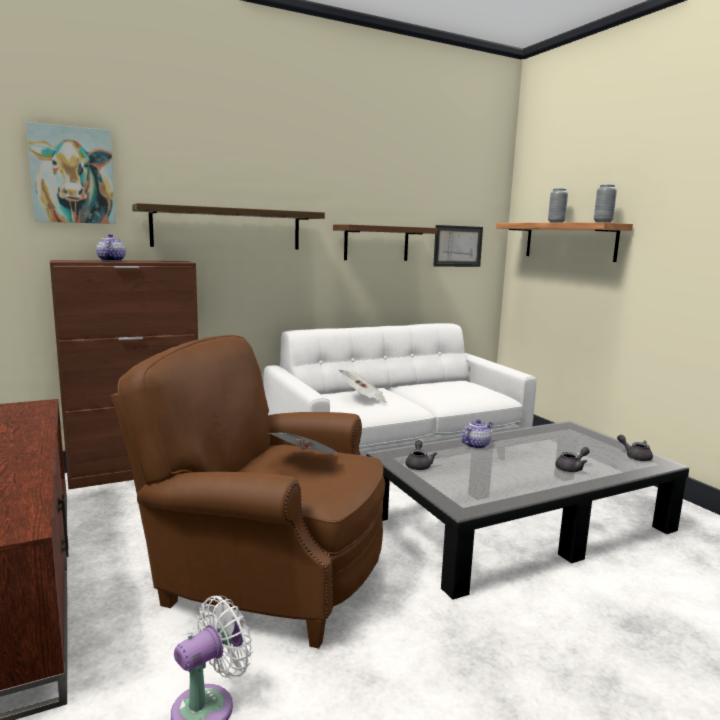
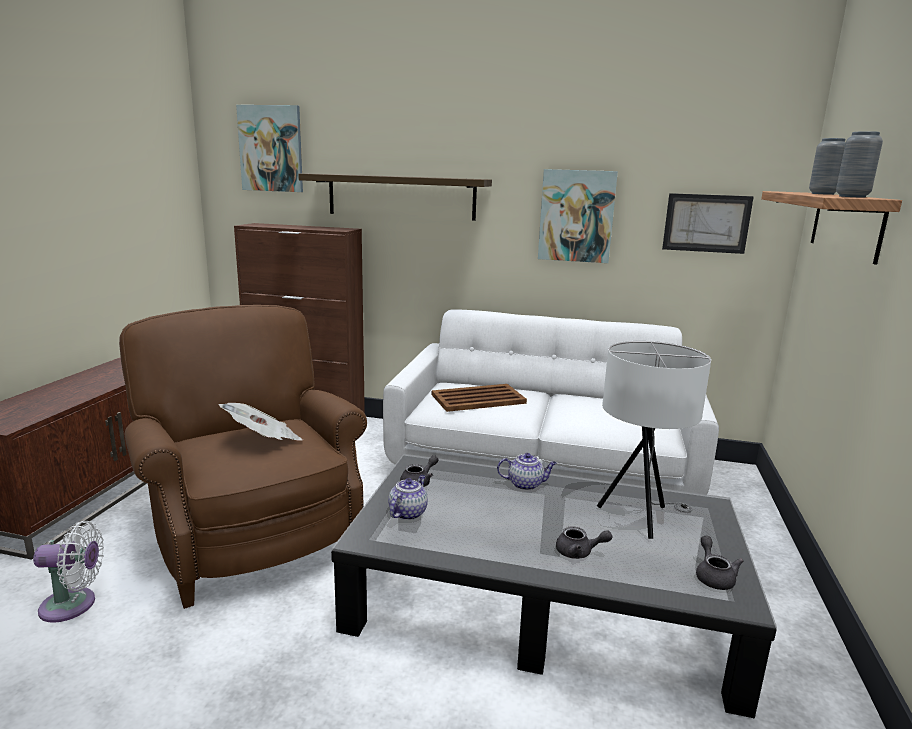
camera: 40 degrees right, 5 degrees up
(111, 260) = (289, 226): teapot -> teapot (408, 513)
(363, 399) = (479, 399): newspaper -> brown tray
(376, 243) = (576, 216): shelf -> picture
(559, 442) = (640, 517): none -> white table lamp

